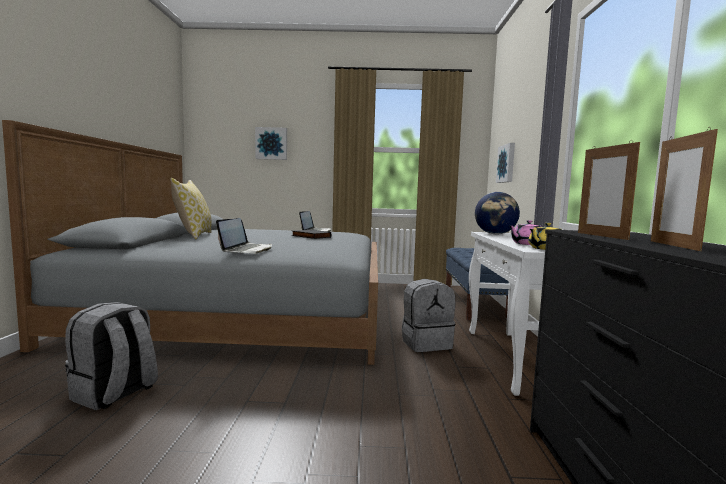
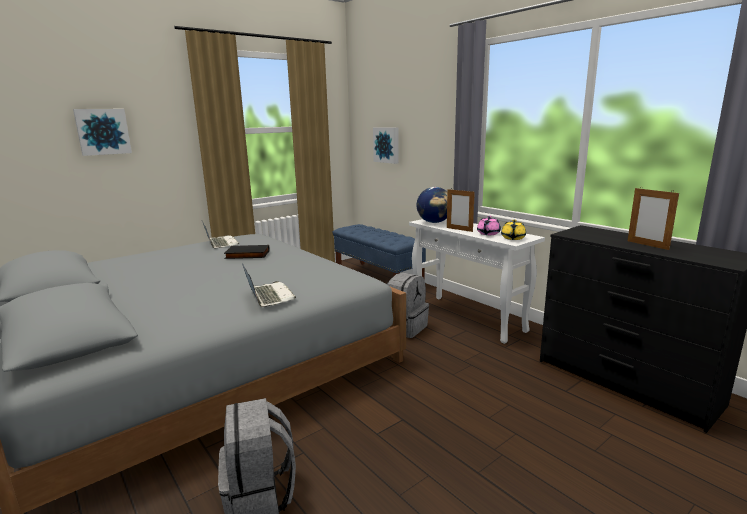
camera: 40 degrees left, 10 degrees up
(193, 235) = (115, 292): pillow -> none
(601, 236) = (598, 239): picture frame -> picture frame (459, 229)

